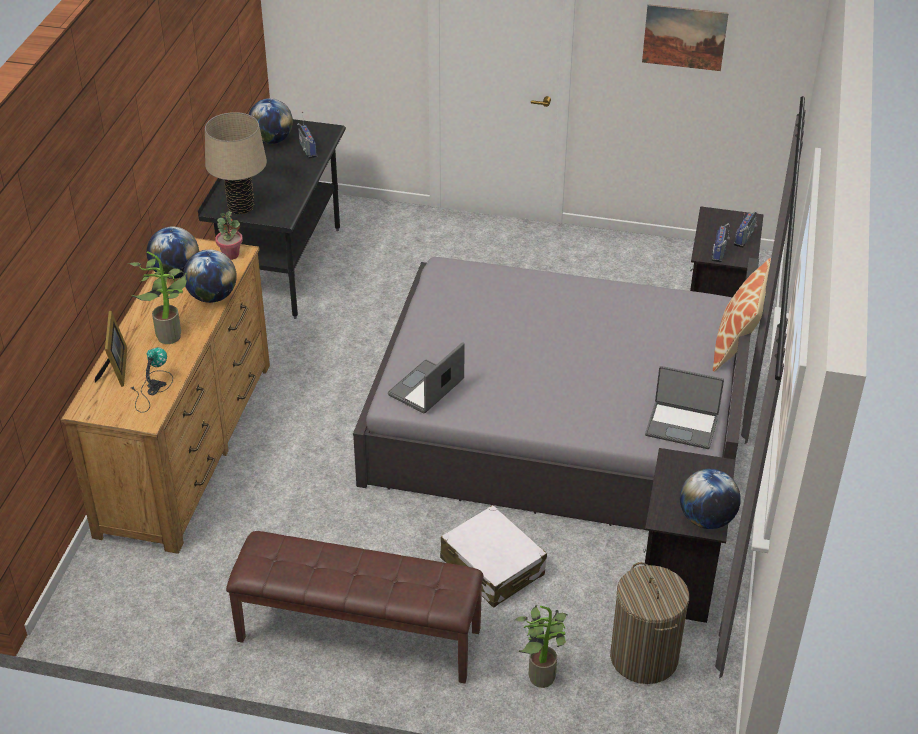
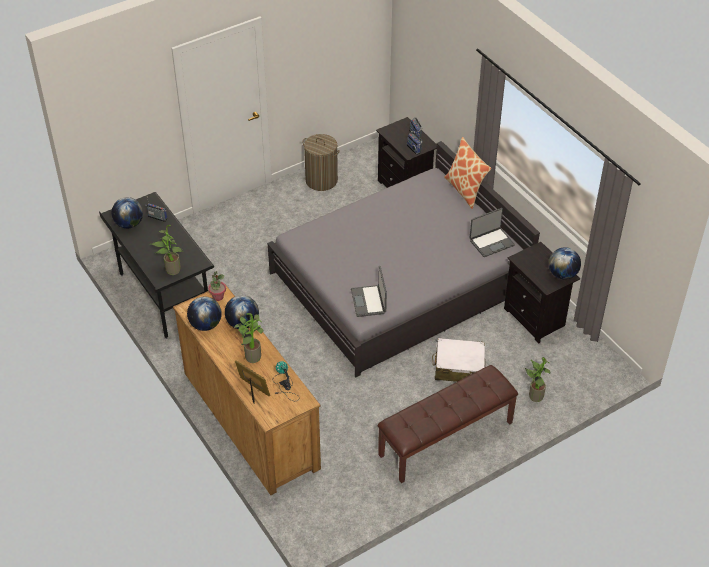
camera: 45 degrees left, 5 degrees up
(241, 207) = (171, 271): beige table lamp -> potted plant
(644, 657) = (561, 358): laundry basket -> laundry basket (321, 180)
(684, 37) = (324, 42): picture -> none

